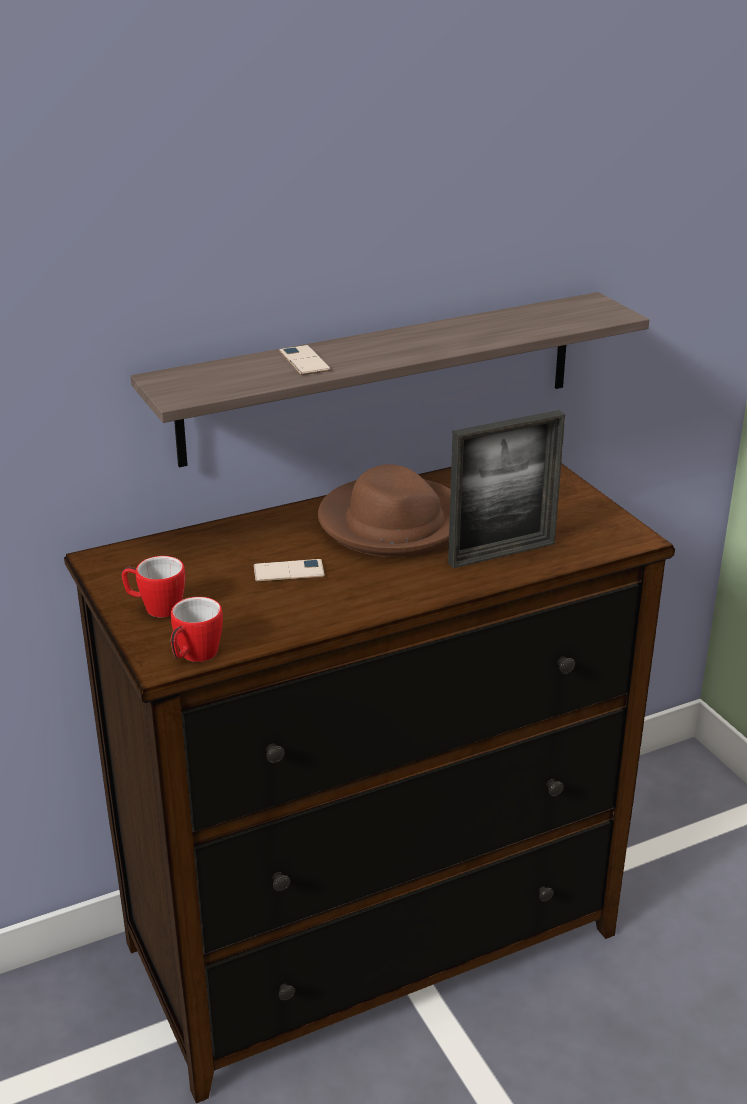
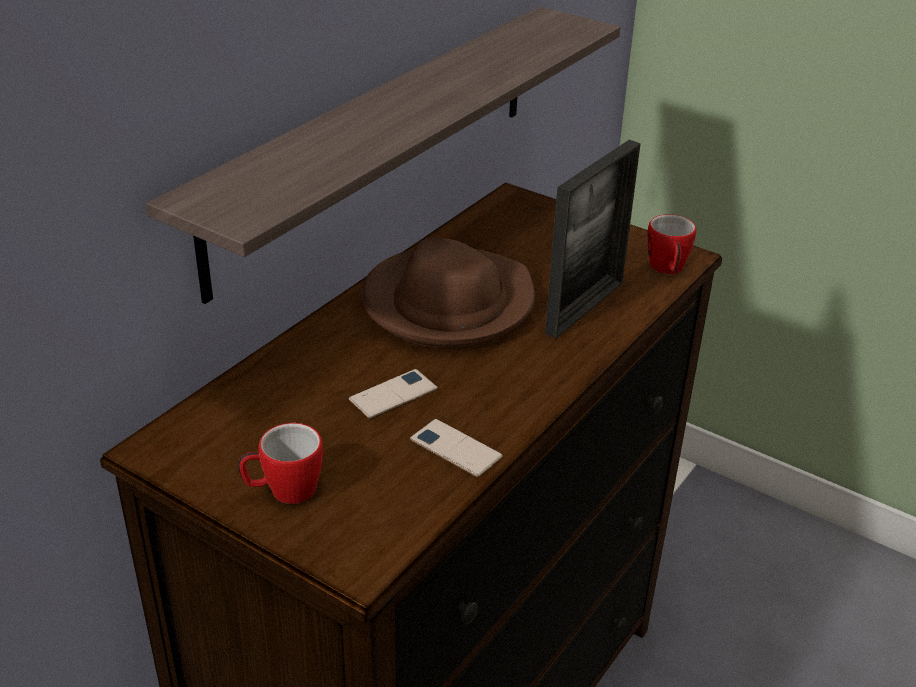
camera: 30 degrees left, 5 degrees up
(194, 656) = (388, 540): mug -> mug (667, 270)
(304, 361) = (339, 139): phone -> phone (455, 448)

